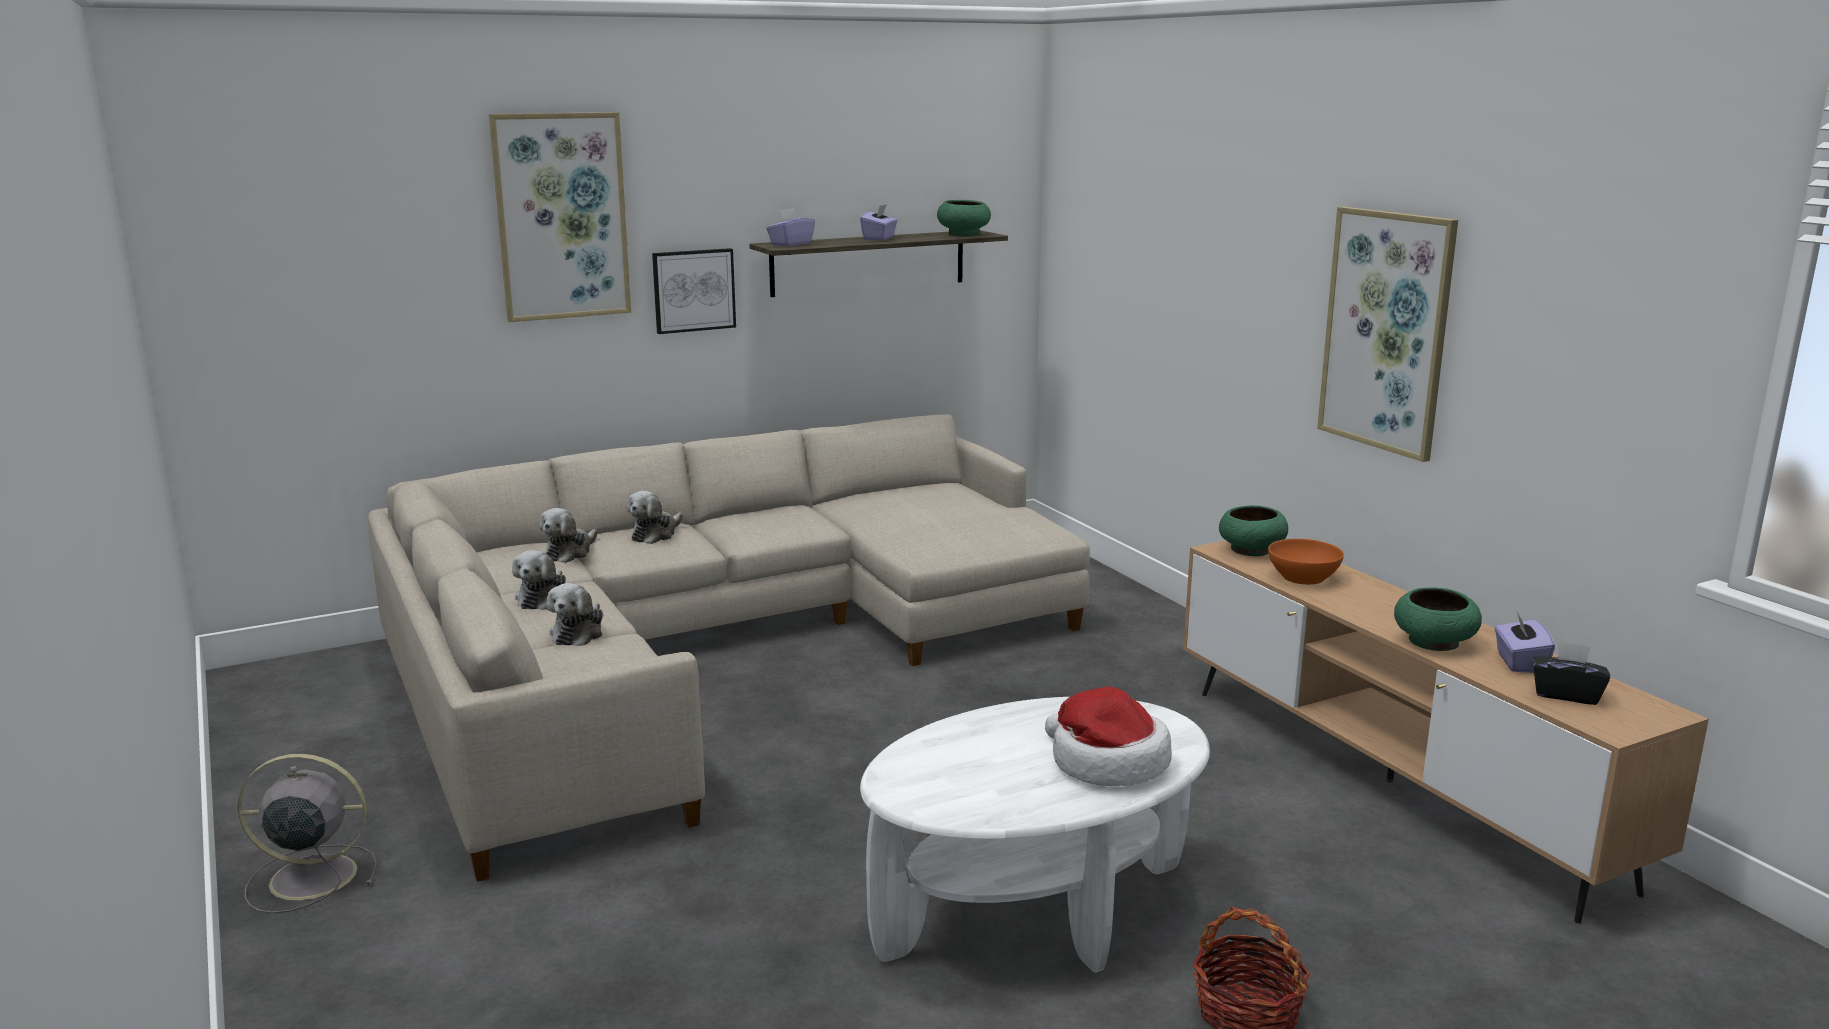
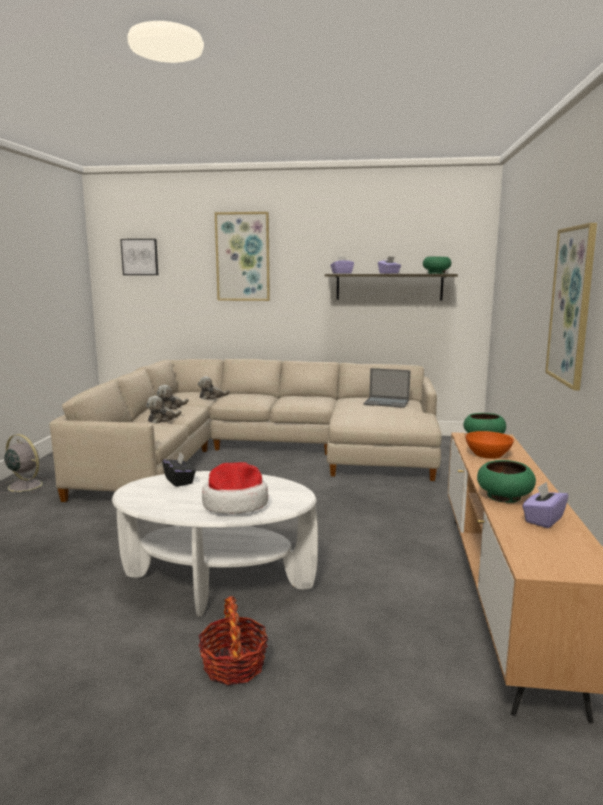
camera: 35 degrees right, 5 degrees down
(655, 534) = (251, 396): plush toy -> none
(693, 290) = (299, 293): picture -> picture (140, 257)
(934, 499) = (387, 402): none -> laptop
(1566, 694) = (540, 542): black tissue box -> black tissue box (179, 481)

